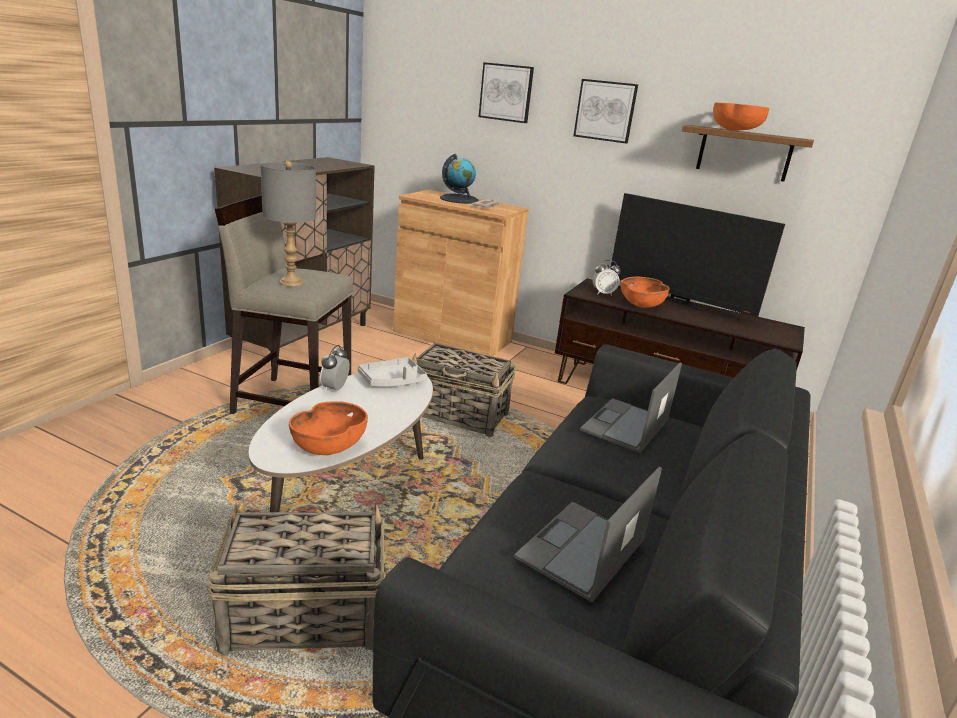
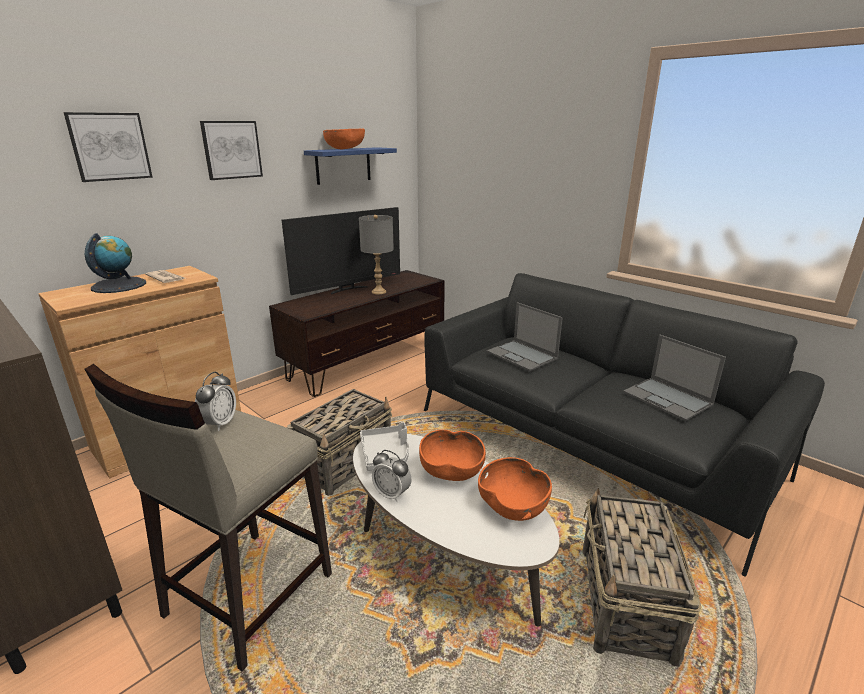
camera: 70 degrees left, 0 degrees up
(290, 282) = (248, 447): grey table lamp -> grey table lamp (378, 292)
(603, 293) = (312, 307): alarm clock -> alarm clock (219, 423)
(641, 305) = (345, 301): orange bowl -> orange bowl (451, 471)
(744, 153) = (343, 165): brown shelf -> blue shelf

